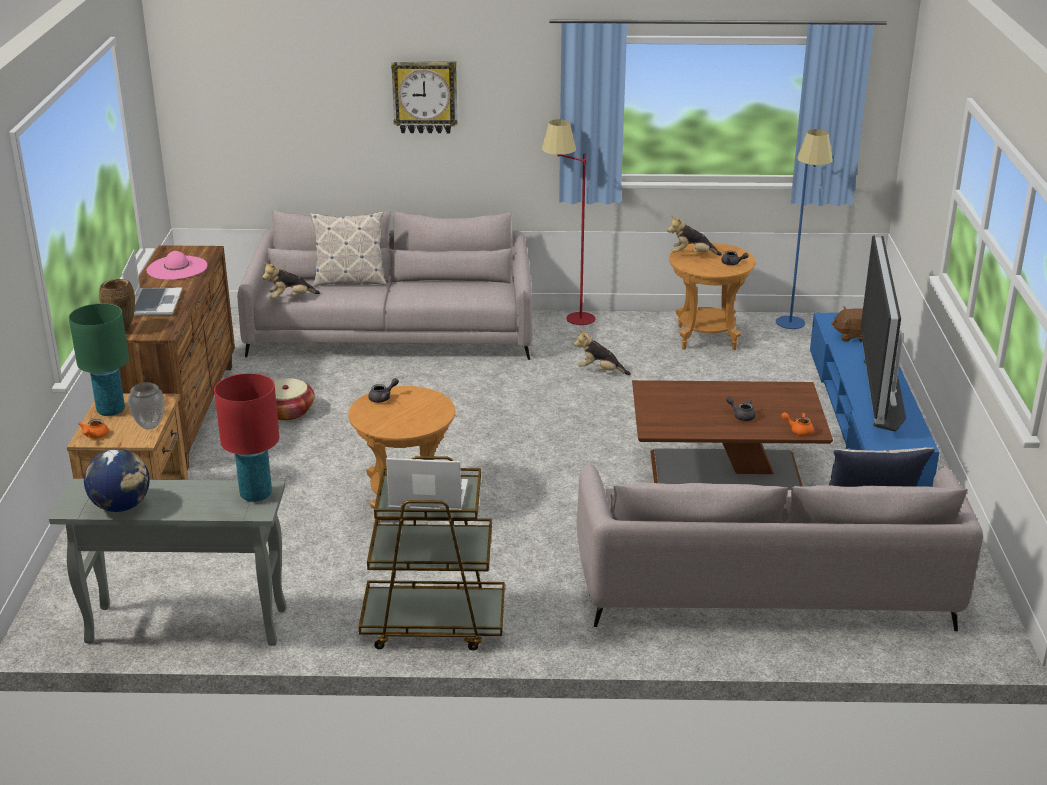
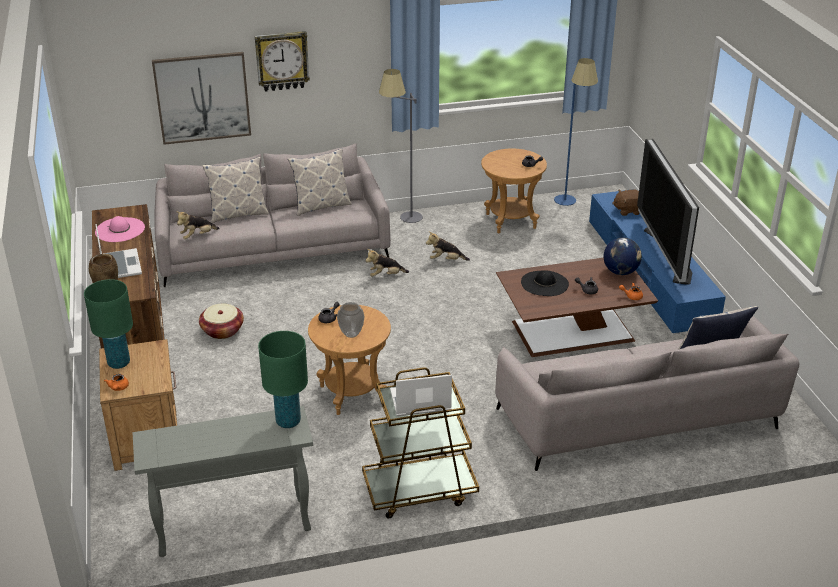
camera: 15 degrees left, 5 degrees up
(121, 506) = (187, 450): globe -> globe (620, 272)
(149, 426) = (158, 372): vase -> vase (351, 335)
(256, 495) = (288, 421): red table lamp -> green table lamp
(325, 133) = (202, 97): none -> picture
(453, 283) = (321, 206): none -> pillow
(568, 320) = (402, 220): red floor lamp -> grey floor lamp
(688, 401) = (544, 283): none -> black hat
(692, 255) = (498, 161): plush toy -> plush toy (386, 275)

